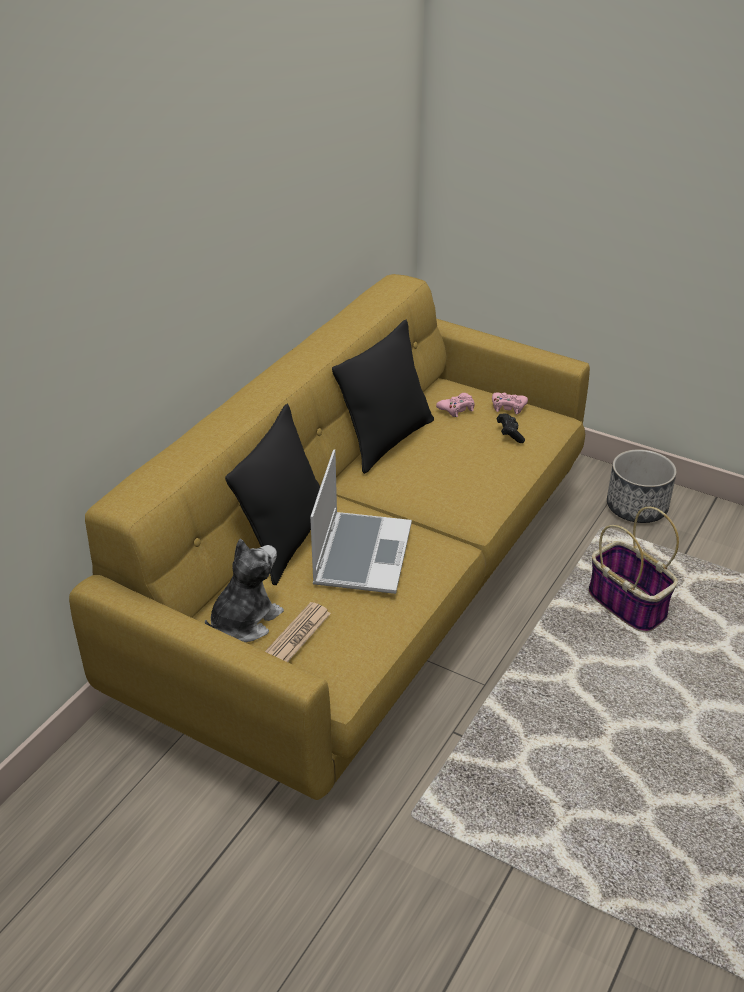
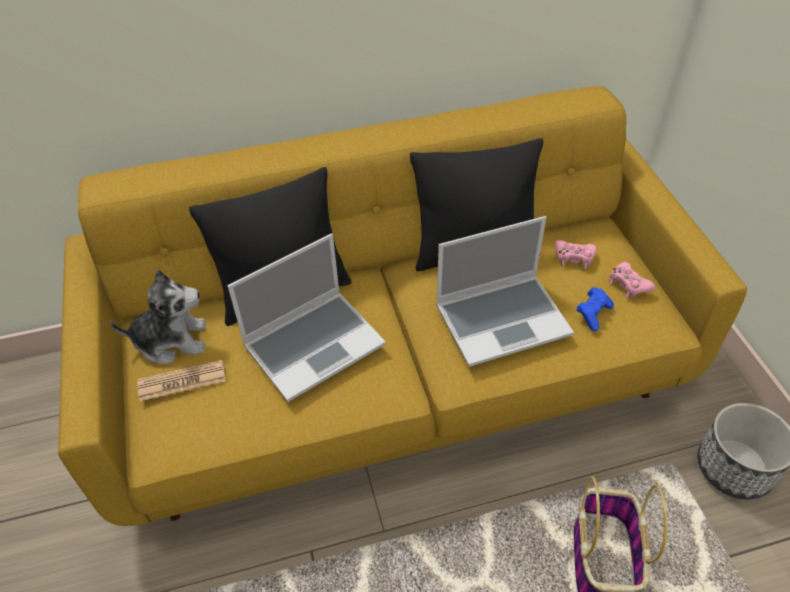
camera: 45 degrees right, 10 degrees up
(463, 467) = (503, 319): none -> laptop
(509, 434) = (593, 313): black game controller -> blue game controller

